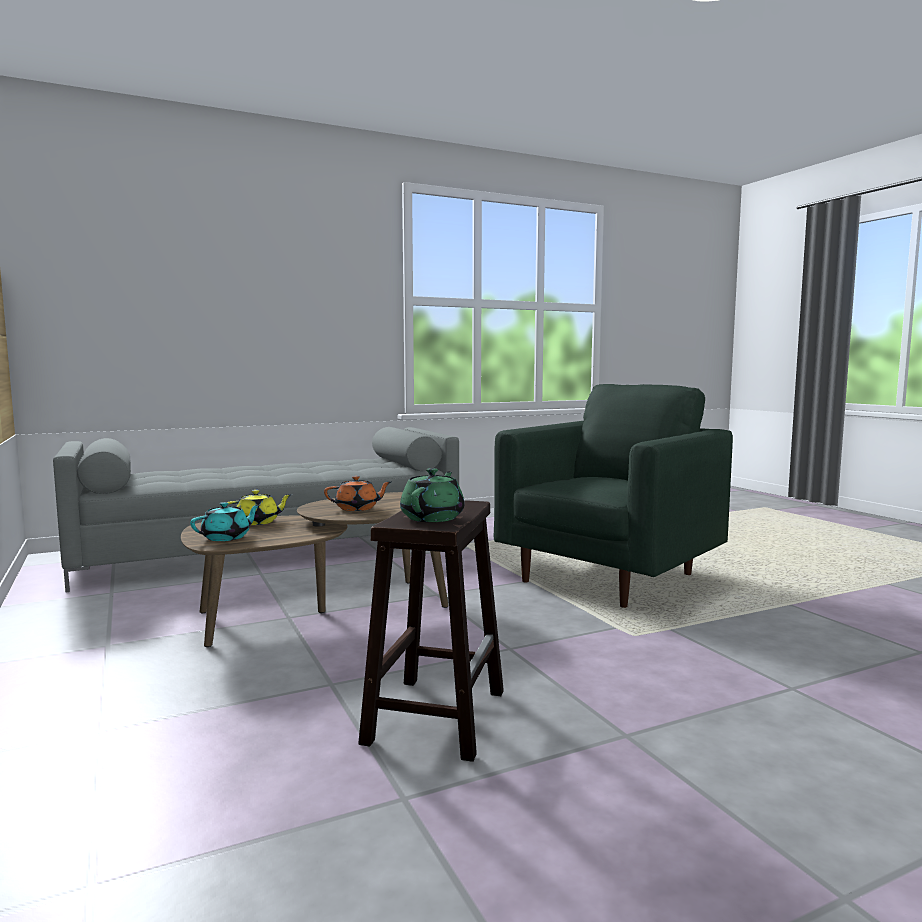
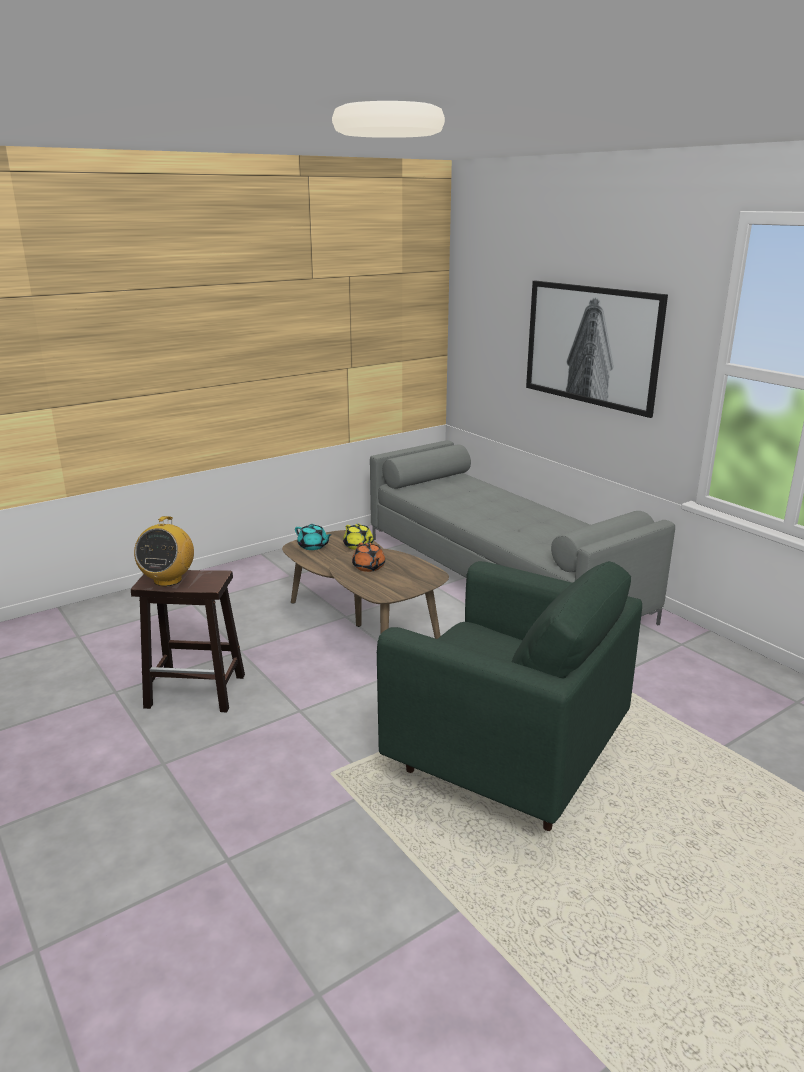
camera: 80 degrees right, 15 degrees up
(274, 295) = (592, 345): none -> picture
(433, 517) = (168, 580): green teapot -> radio

